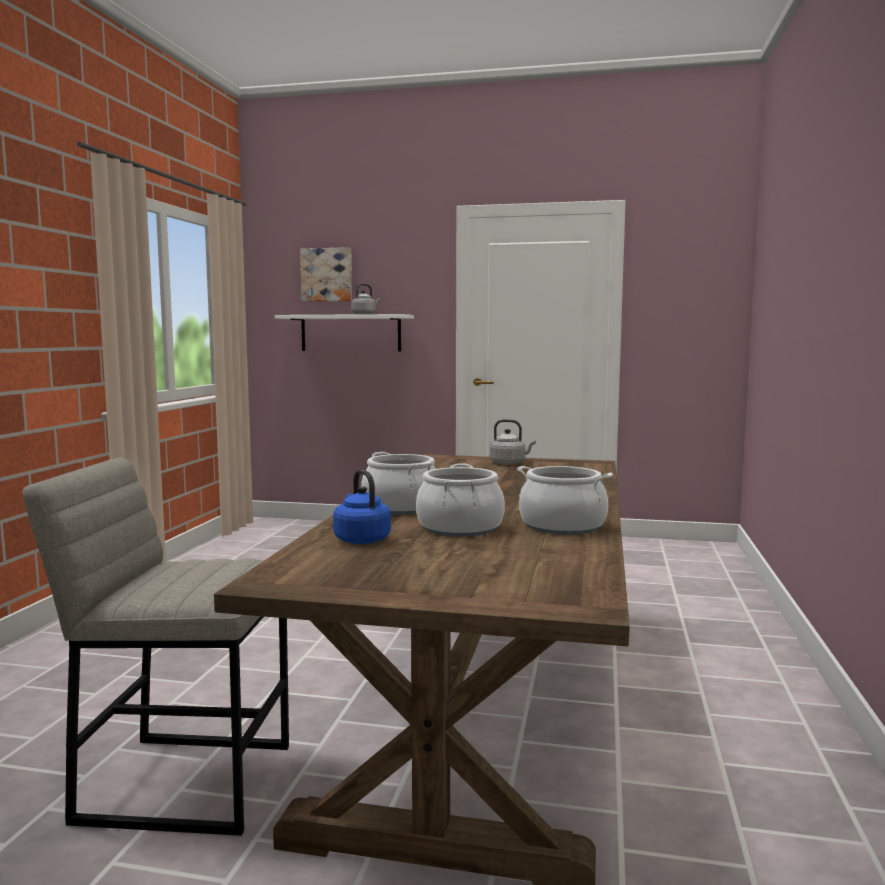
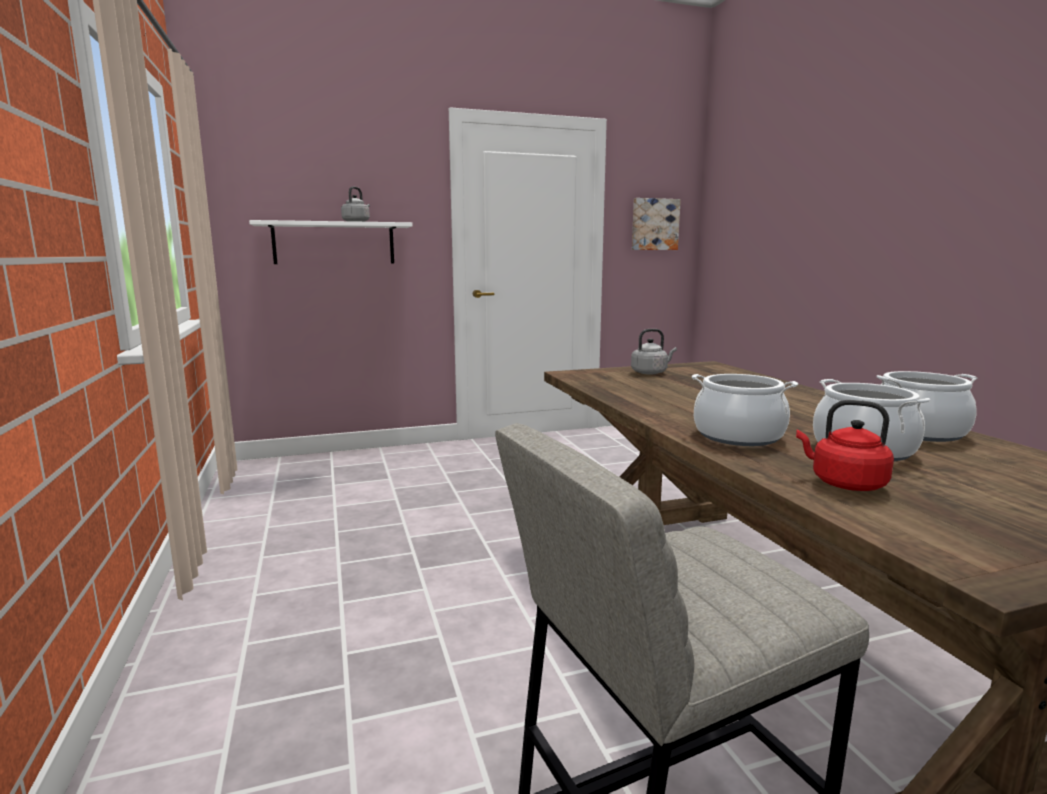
camera: 30 degrees left, 5 degrees up
(327, 275) = (301, 174): picture -> picture (654, 224)
(361, 539) = (844, 483): blue kettle -> red kettle

